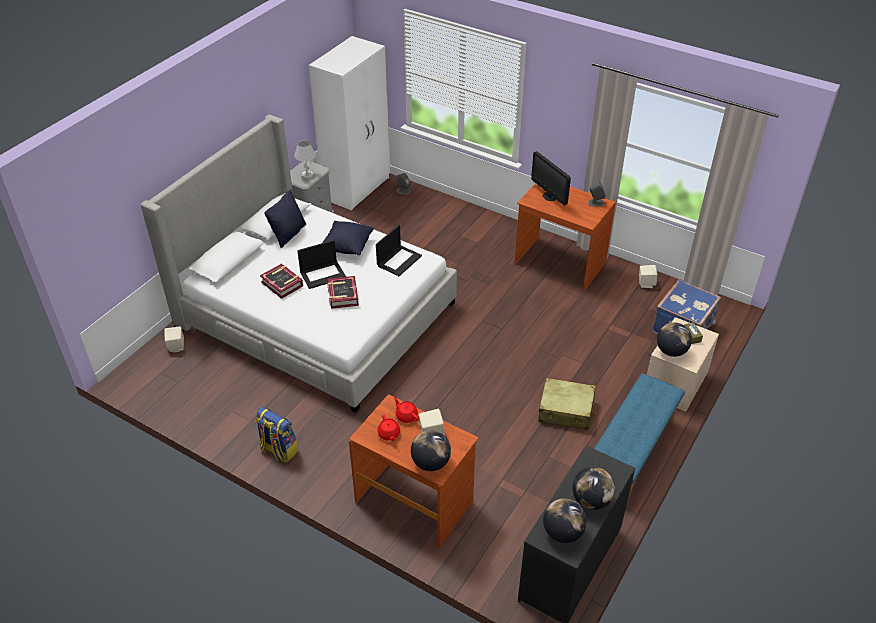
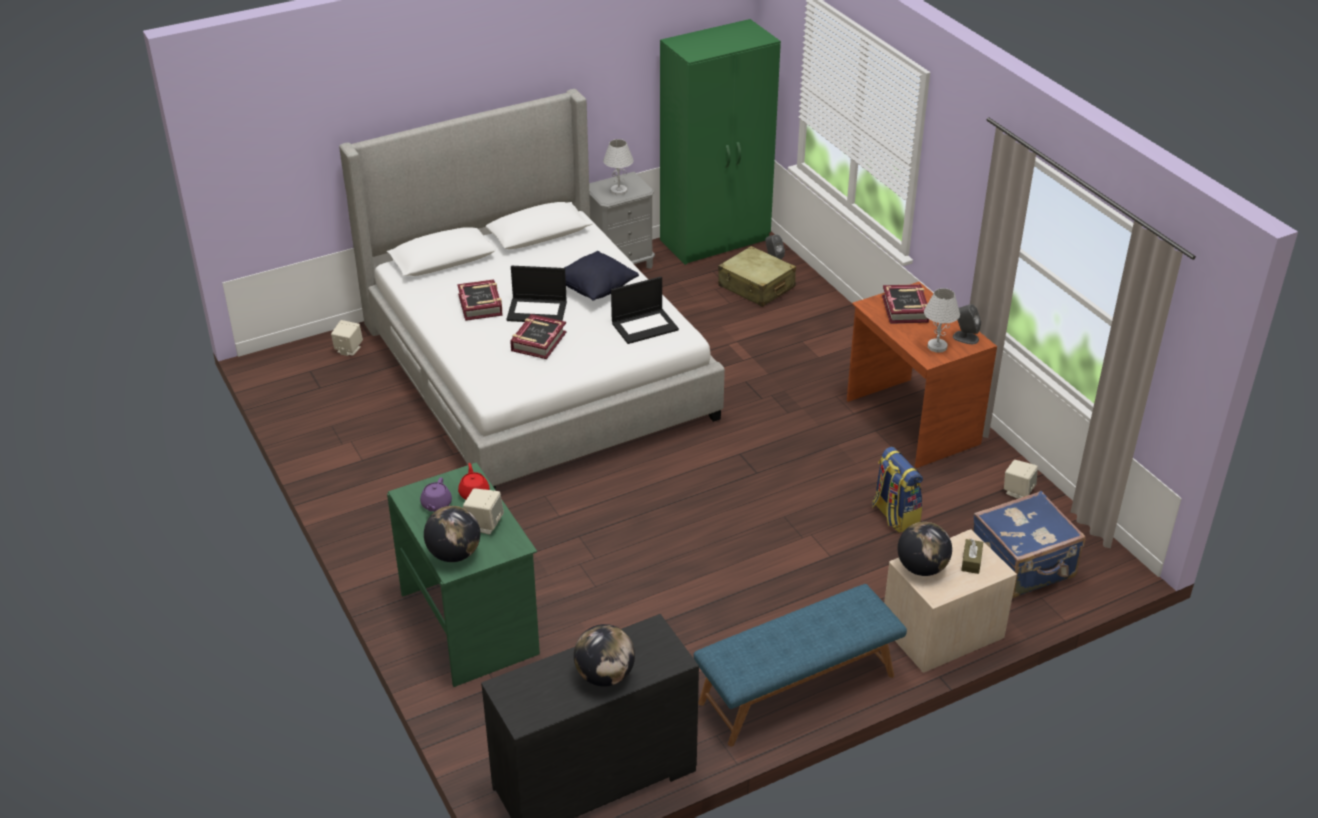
camera: 30 degrees right, 5 degrees down
(278, 450) = (365, 503): backpack -> backpack (894, 515)
(288, 234) = (538, 252): black pillow -> none
(357, 188) = (716, 240): white wardrobe -> green wardrobe
(389, 434) = (436, 505): red teapot -> purple teapot
(415, 500) = (471, 623): brown desk -> green desk
(549, 196) = (905, 309): monitor -> book
(562, 533) = (535, 694): globe -> none
(566, 411) = (753, 603): beige suitcase -> beige suitcase (756, 287)
(586, 213) = (937, 346): none -> white table lamp

